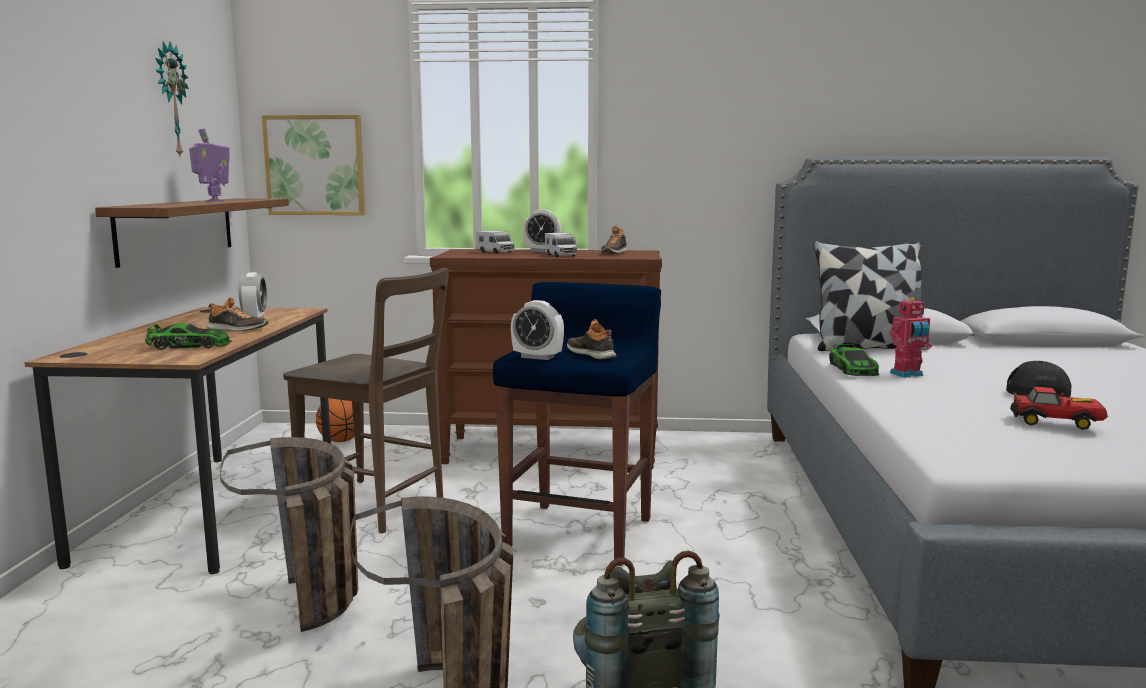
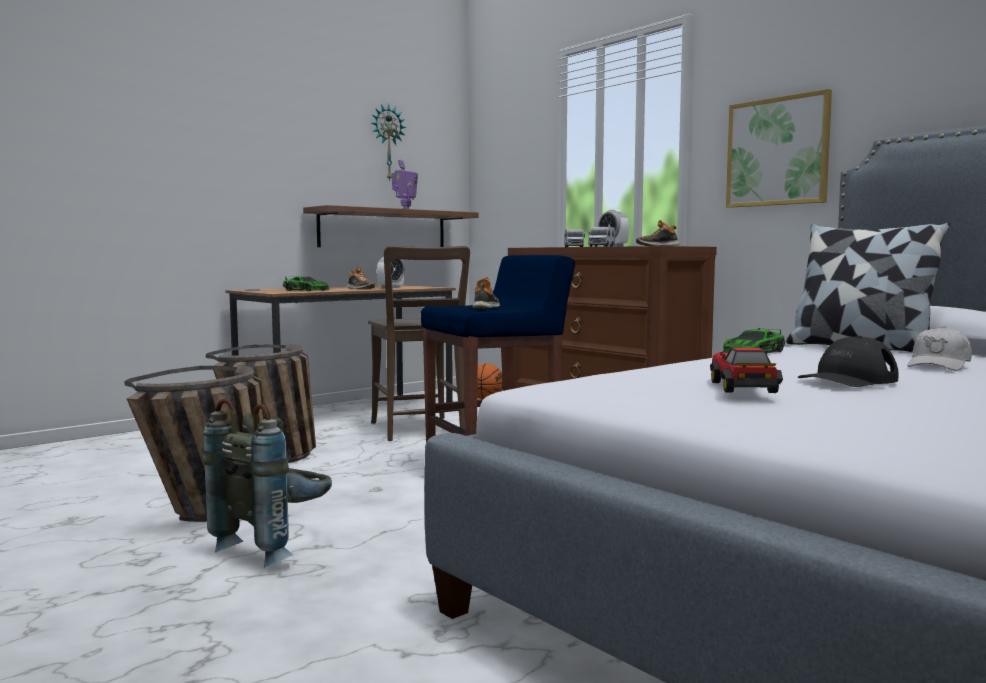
camera: 45 degrees right, 5 degrees down
(315, 165) = (503, 187): picture -> picture (777, 152)
(537, 357) = (446, 306): alarm clock -> none
(907, 375) = (789, 359): toy robot -> none
(985, 364) = (939, 365): none -> white cap
(1056, 422) = (741, 387): toy car -> toy car turned 150 degrees counterclockwise

